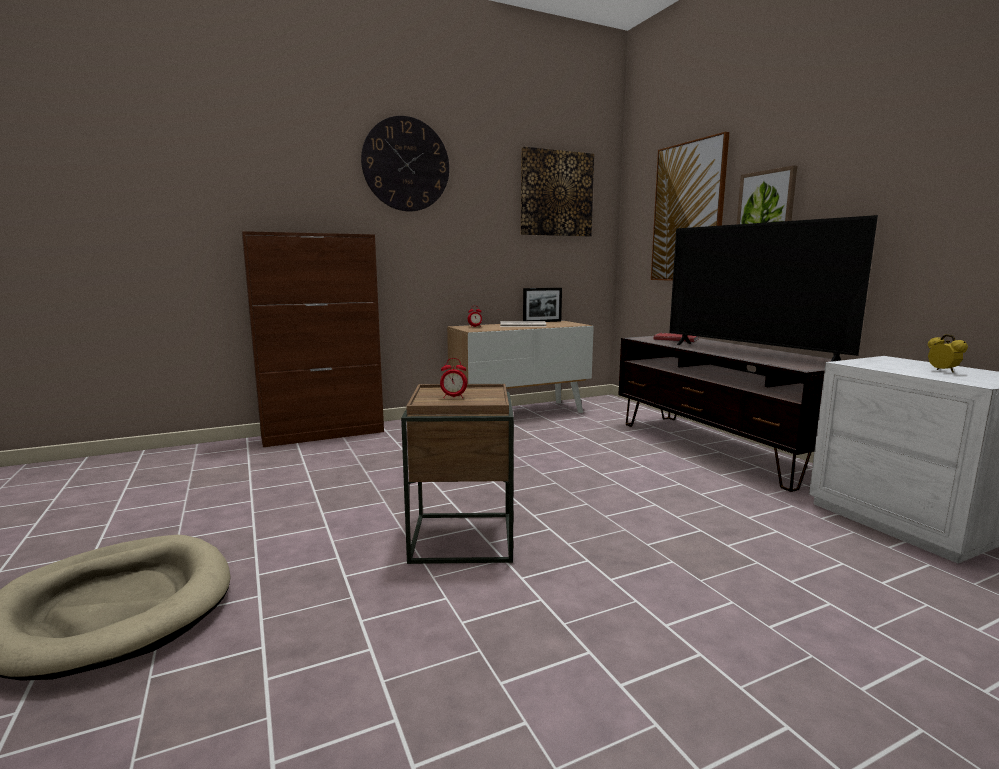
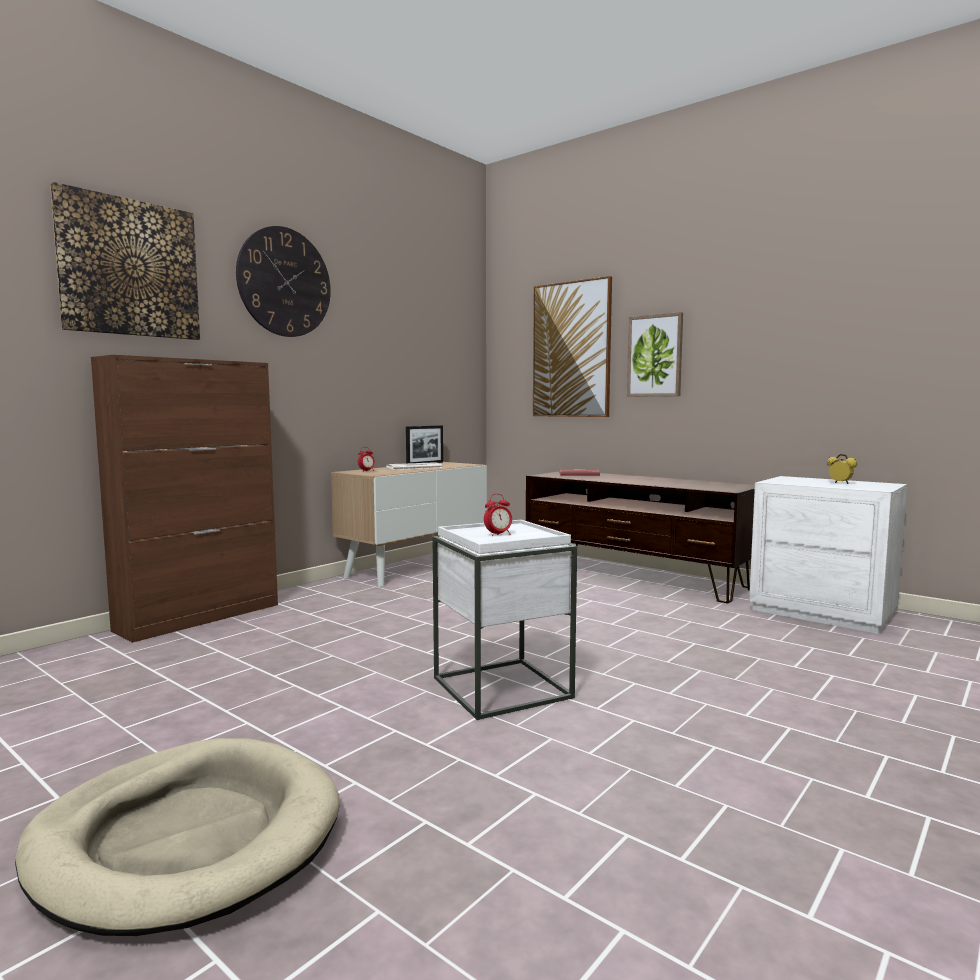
camera: 25 degrees left, 5 degrees down
(462, 537) = (502, 687): brown side table -> white side table
(556, 194) = (431, 324): picture -> picture (129, 268)
(750, 353) = (666, 482): television -> none

